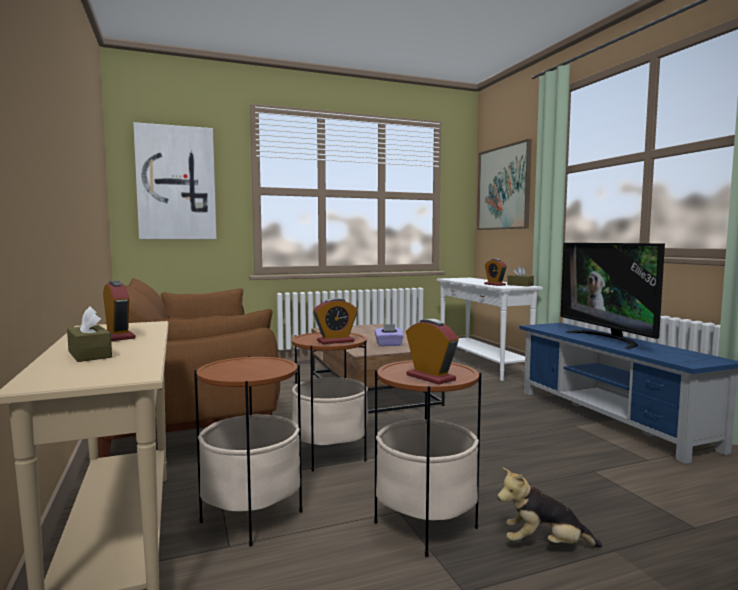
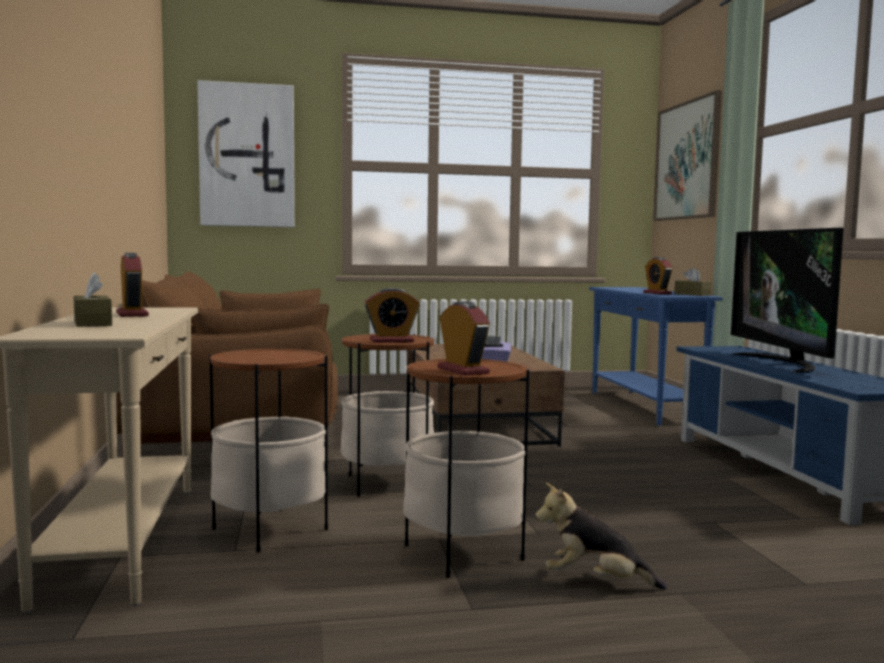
camera: 10 degrees right, 0 degrees up
(483, 365) = (645, 407): white console table -> blue console table

